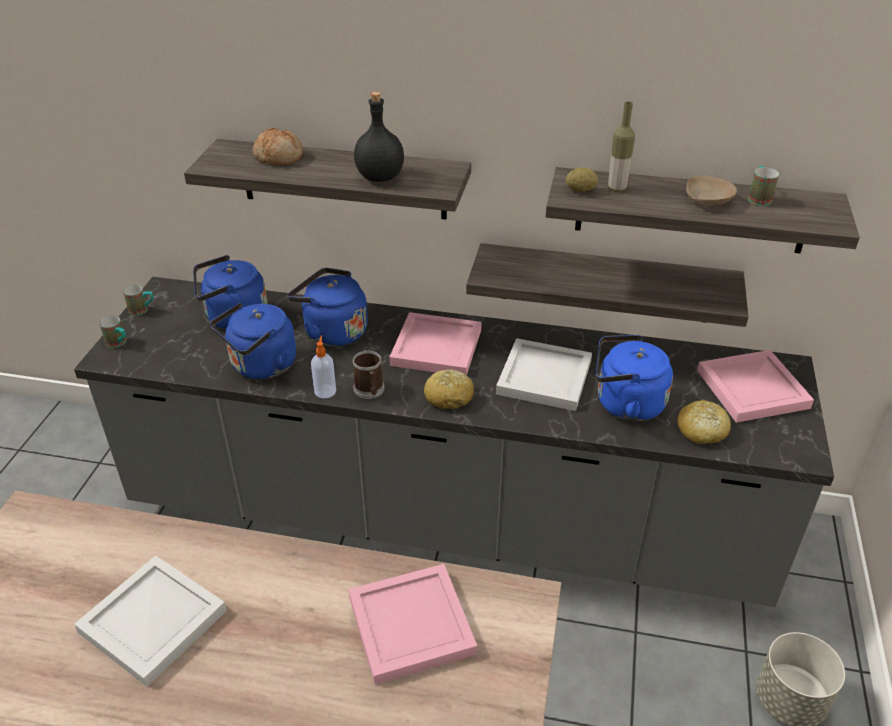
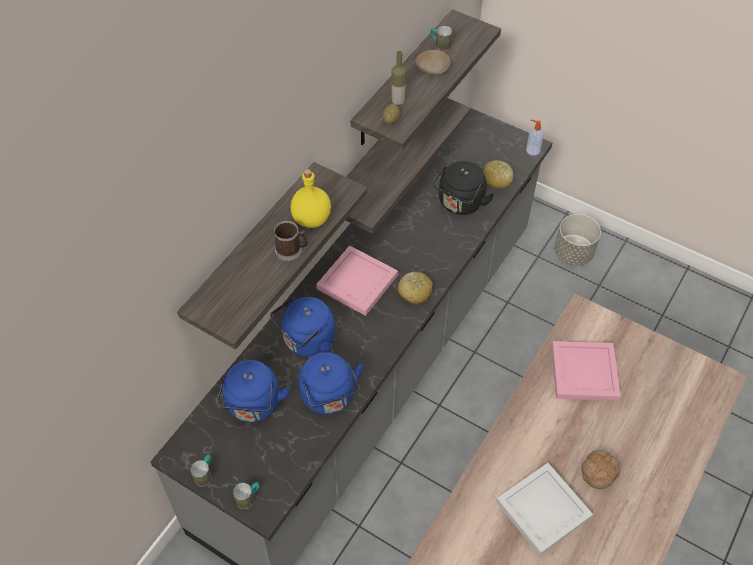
camera: 70 degrees left, 15 degrees up
(279, 157) = (241, 273): bread -> bread (598, 471)
(325, 391) = (377, 362): soap dispenser -> soap dispenser (532, 150)
(370, 391) = (389, 335): mug -> mug (291, 250)
(380, 177) = (311, 219): black bottle -> yellow bottle
(543, 376) = (415, 234): white tray -> none
(625, 404) = (460, 204): blue kettle -> black kettle
(752, 390) = (472, 141): pink tray -> none

